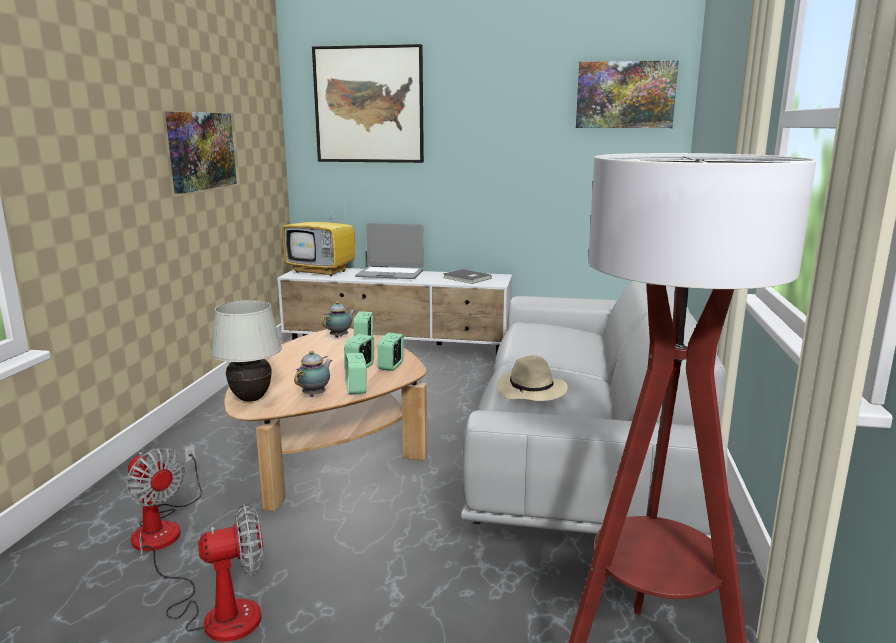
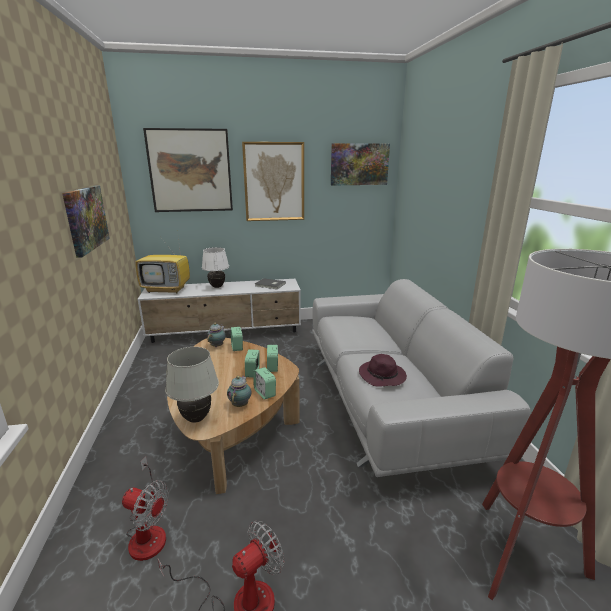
camera: 20 degrees left, 5 degrees up
(390, 274) = (217, 287): laptop -> white table lamp
(486, 122) = (274, 182): none -> picture
(532, 391) = (382, 376): beige hat -> purple hat

